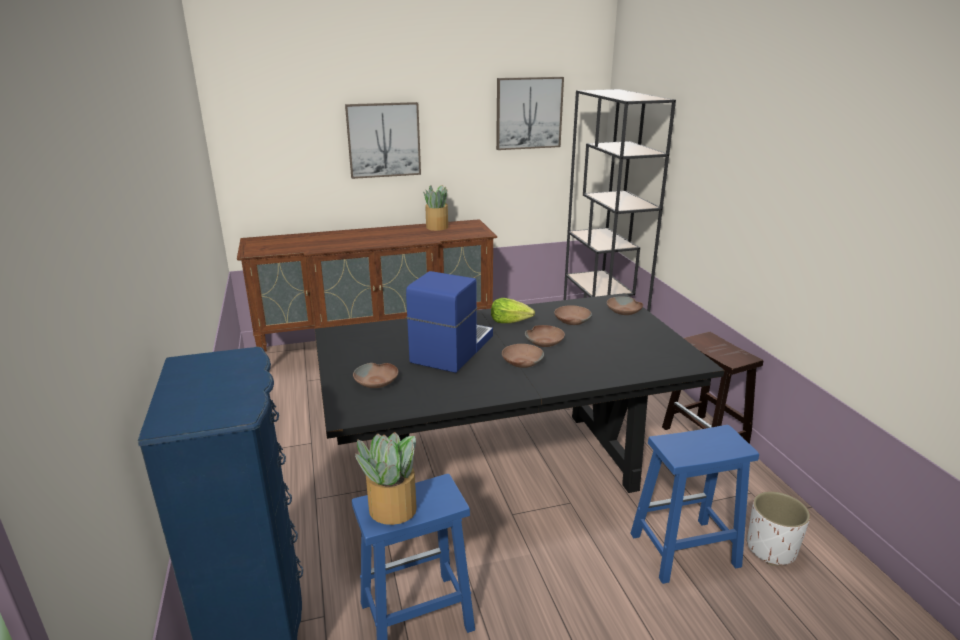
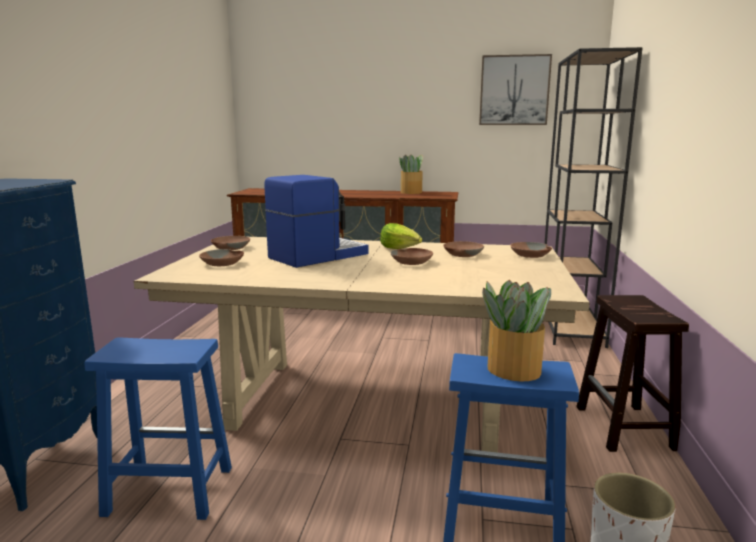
camera: 25 degrees right, 10 degrees down
(383, 140) = (372, 111): picture -> none
(391, 508) = (134, 349): potted plant -> potted plant (512, 369)
(505, 468) = (371, 402): black dining table -> beige dining table
(521, 361) = (367, 269): brown bowl -> brown bowl (230, 248)

